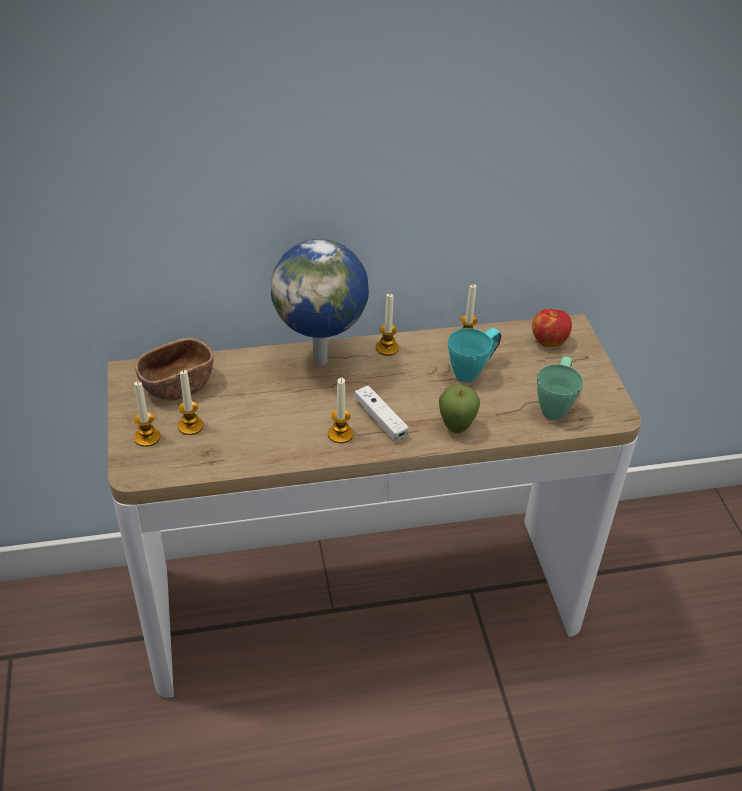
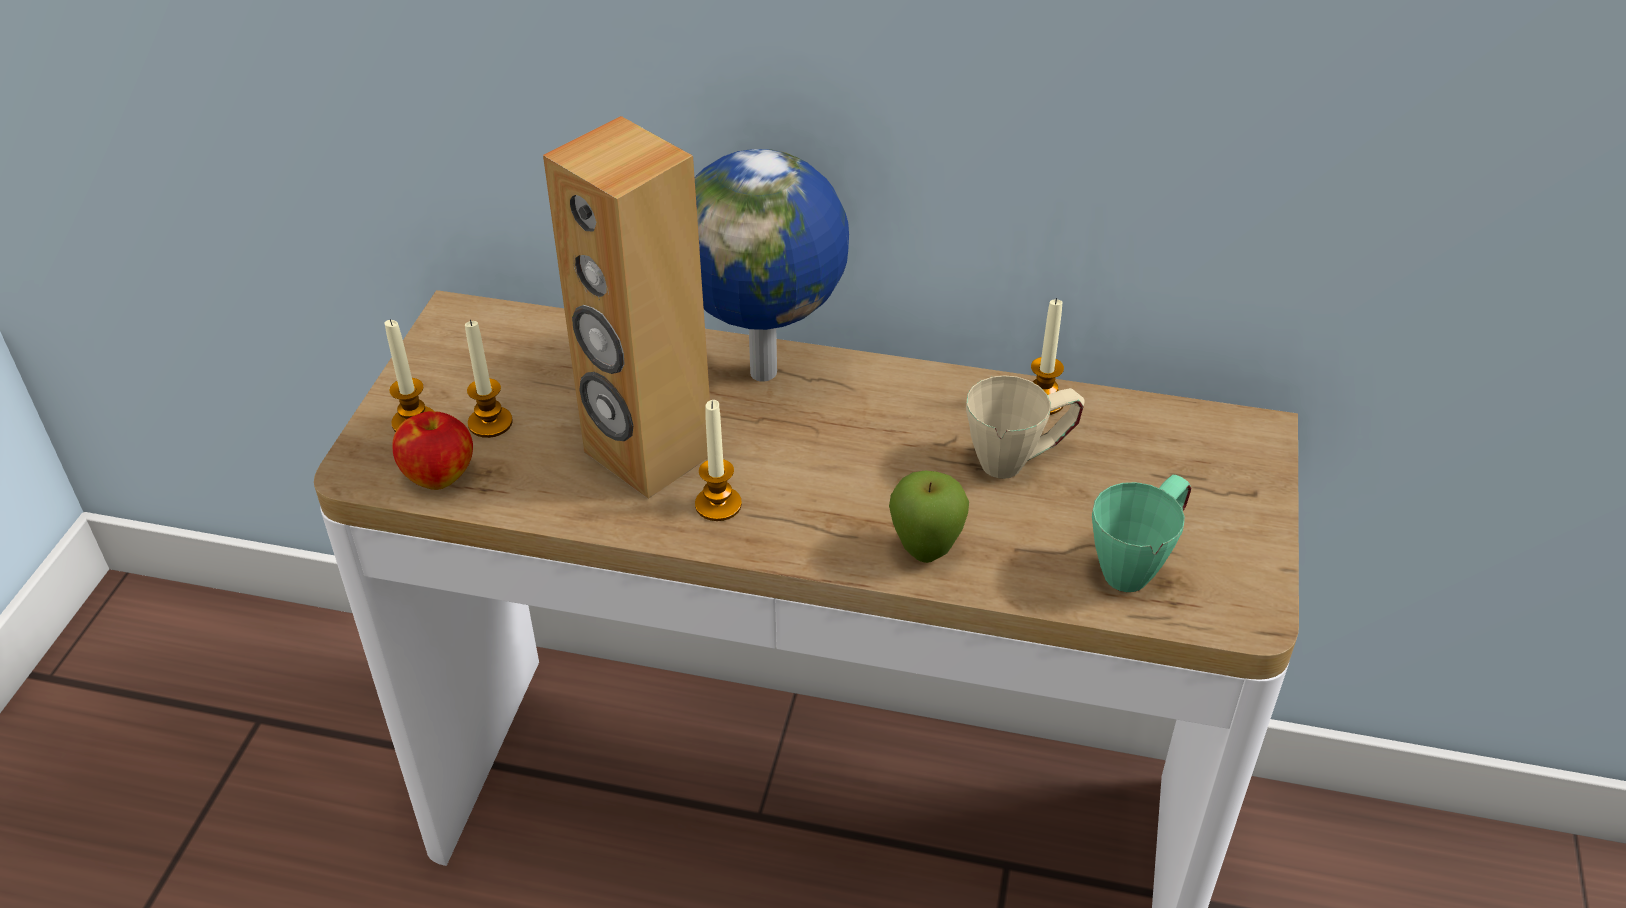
camera: 25 degrees right, 0 degrees up
(177, 385) = (513, 353): brown bowl -> none
(287, 419) = (647, 454): none -> brown speaker
(380, 419) = (802, 499): white game controller -> none
(387, 348) = (889, 381): candle -> none
(473, 370) = (1019, 460): turquoise mug -> beige mug
(548, 341) = (1196, 444): apple -> apple (439, 475)

